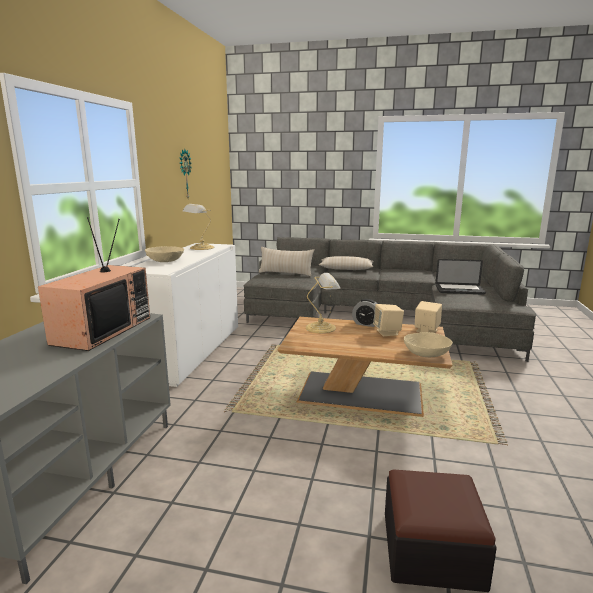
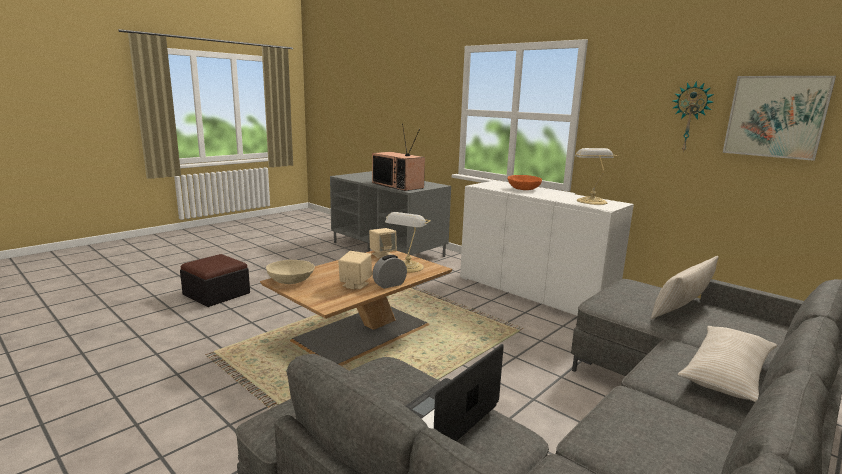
camera: 120 degrees right, 0 degrees up
(165, 261) = (523, 189): beige bowl -> orange bowl
(204, 171) = (775, 116): none -> picture
(426, 330) = (329, 301): beige speaker -> beige speaker (382, 254)

